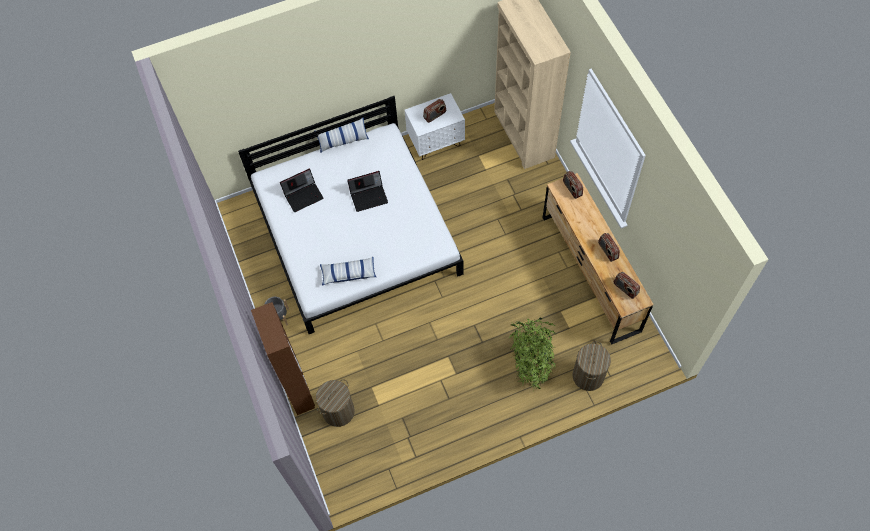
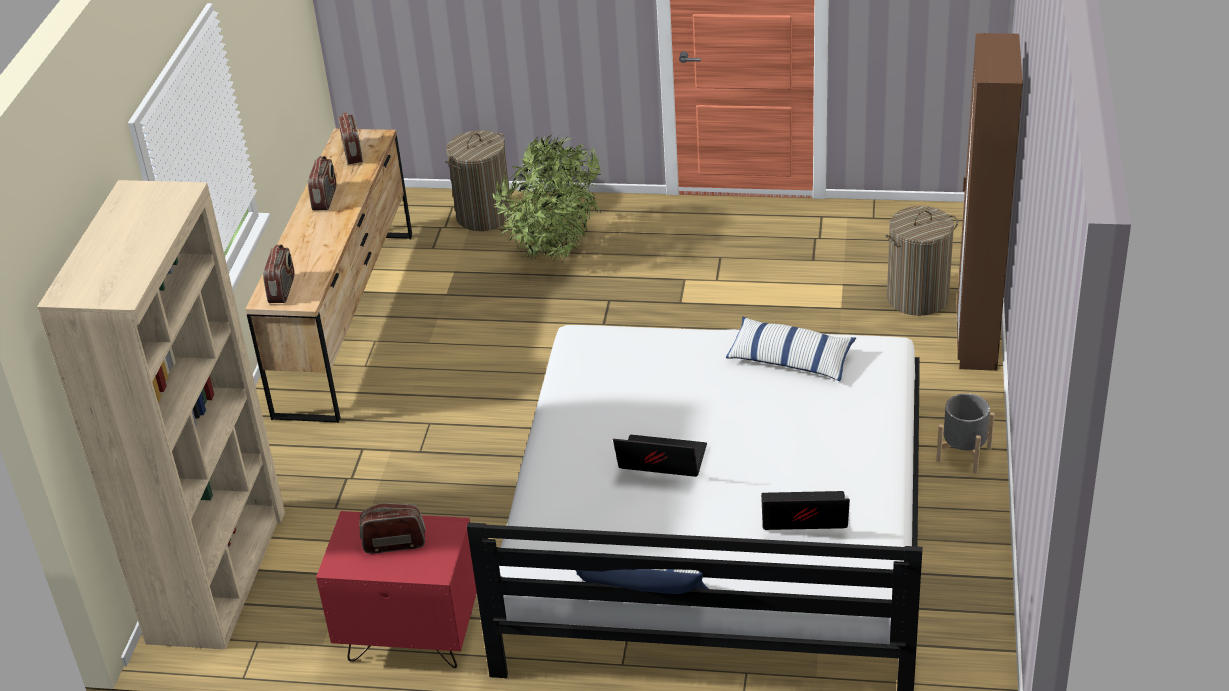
camera: 150 degrees left, 25 degrees down
(436, 142) = (410, 638): white nightstand -> red nightstand

